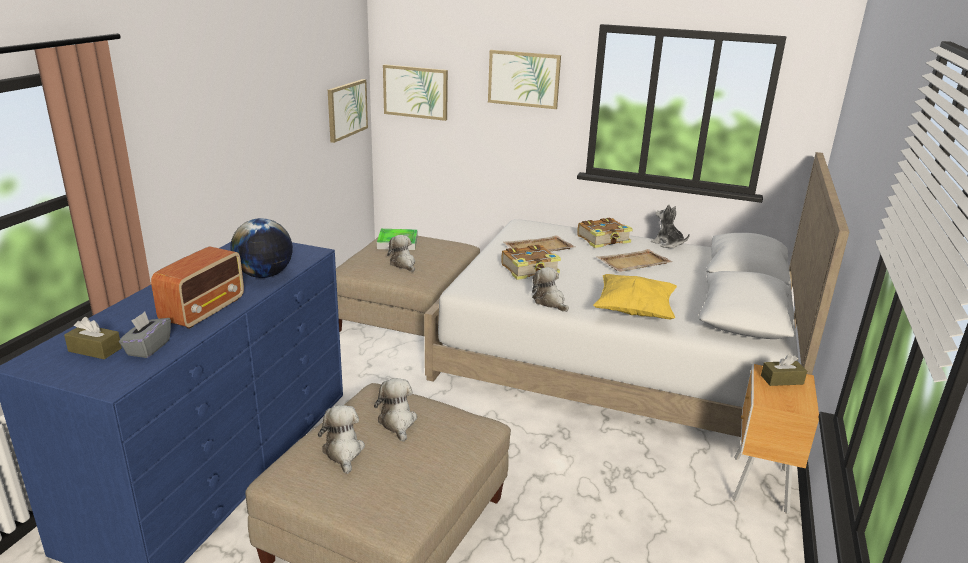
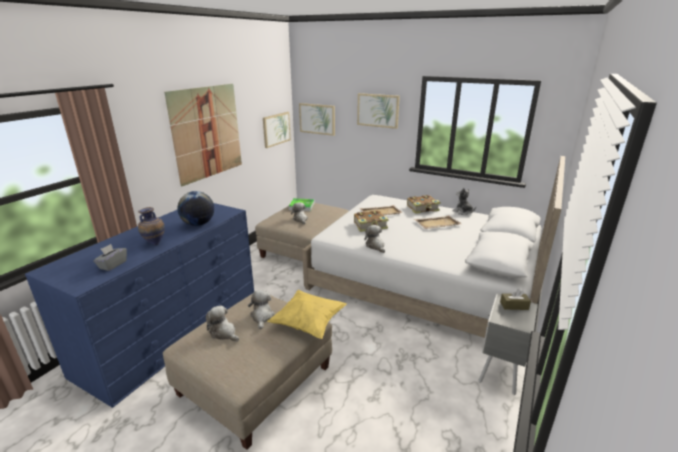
camera: 10 degrees right, 0 degrees up
(95, 350) = (84, 264): brown tissue box -> none
(204, 310) = (155, 244): radio -> vase
(248, 117) = (207, 132): none -> picture
(343, 452) = (224, 333): plush toy -> plush toy turned 45 degrees counterclockwise
(634, 311) = (427, 255): yellow pillow -> yellow pillow (308, 323)
(759, 486) = (499, 373): brown nightstand -> grey nightstand

